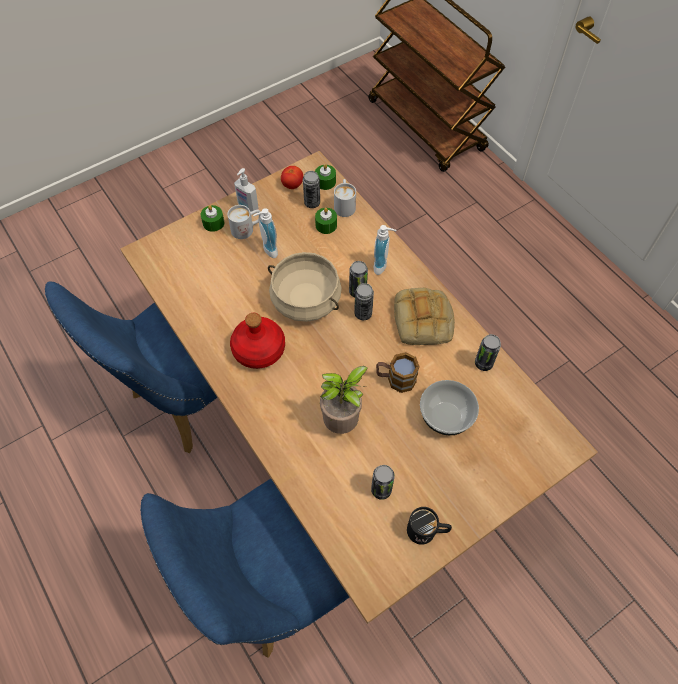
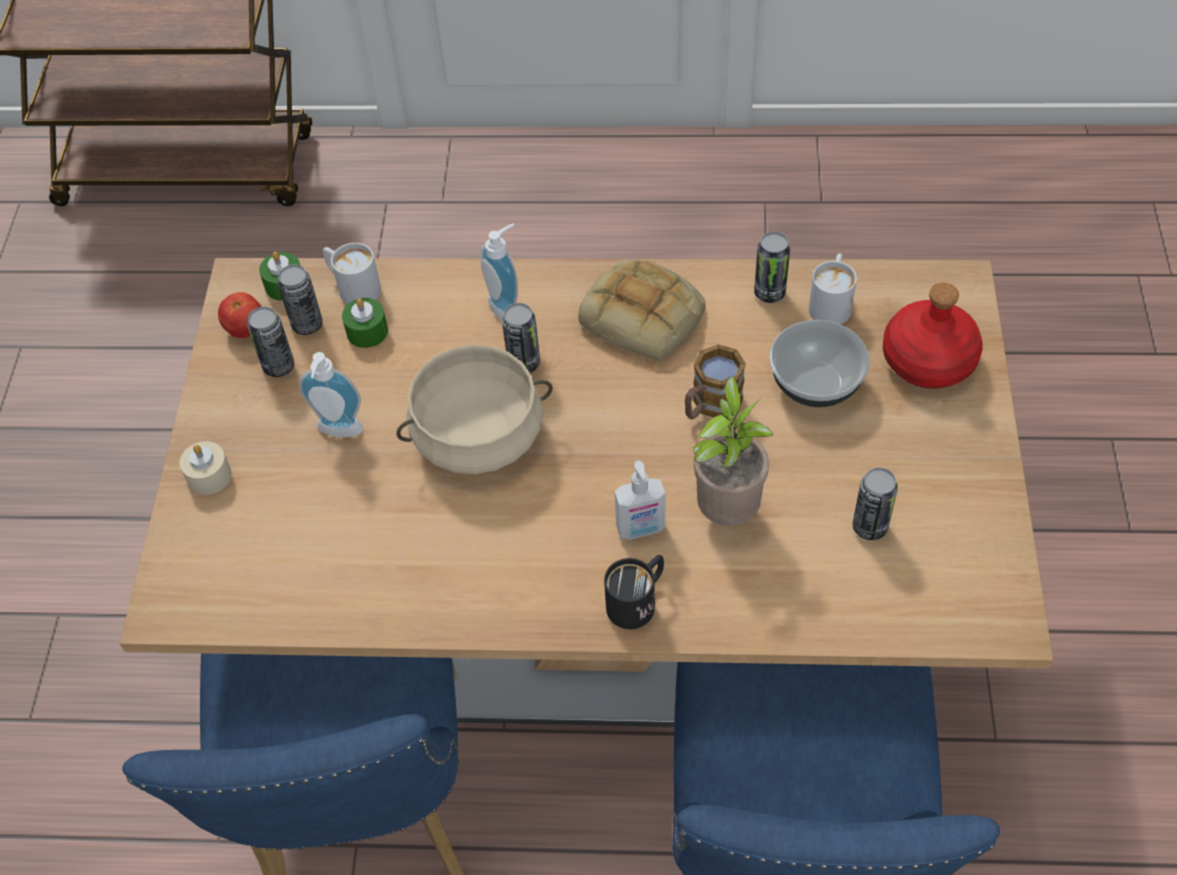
camera: 50 degrees left, 5 degrees down
(213, 223) = (209, 476): green candle -> beige candle
(247, 207) = (226, 411): soap dispenser -> soap dispenser (641, 529)
(247, 229) = (269, 436): white mug -> white mug (831, 302)
(259, 350) = (513, 546): red bottle -> red bottle (929, 359)
(363, 313) = (568, 379): can -> can (278, 366)
(427, 531) = (970, 509): black mug -> black mug (638, 600)

